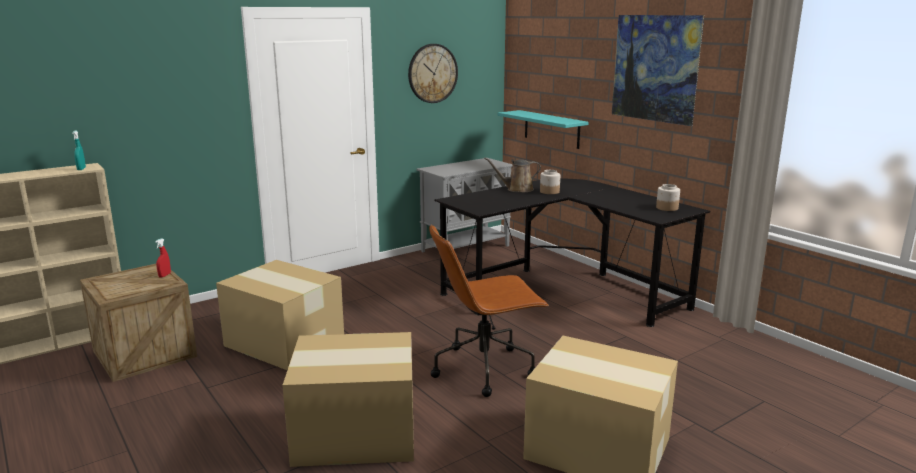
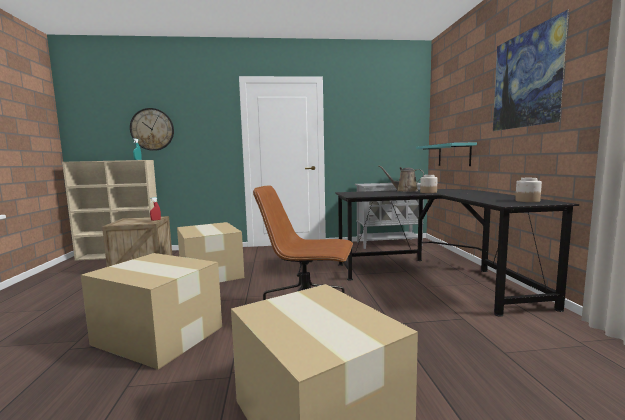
camera: 30 degrees right, 10 degrees down
(432, 73) = (369, 120): wall clock -> wall clock (152, 129)

